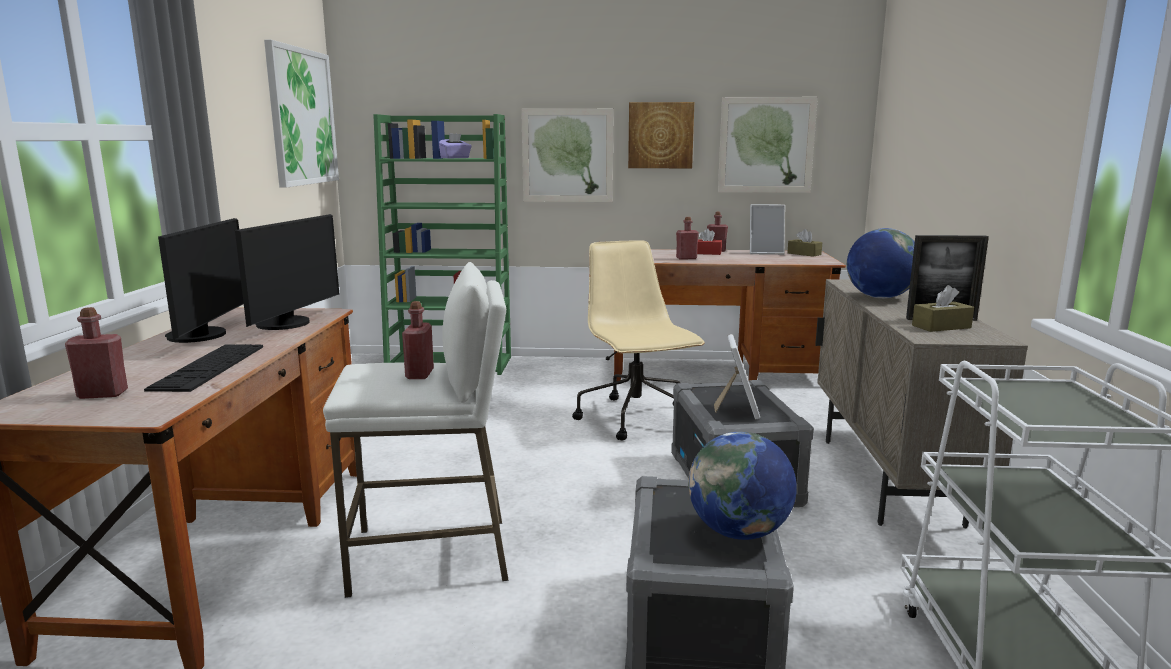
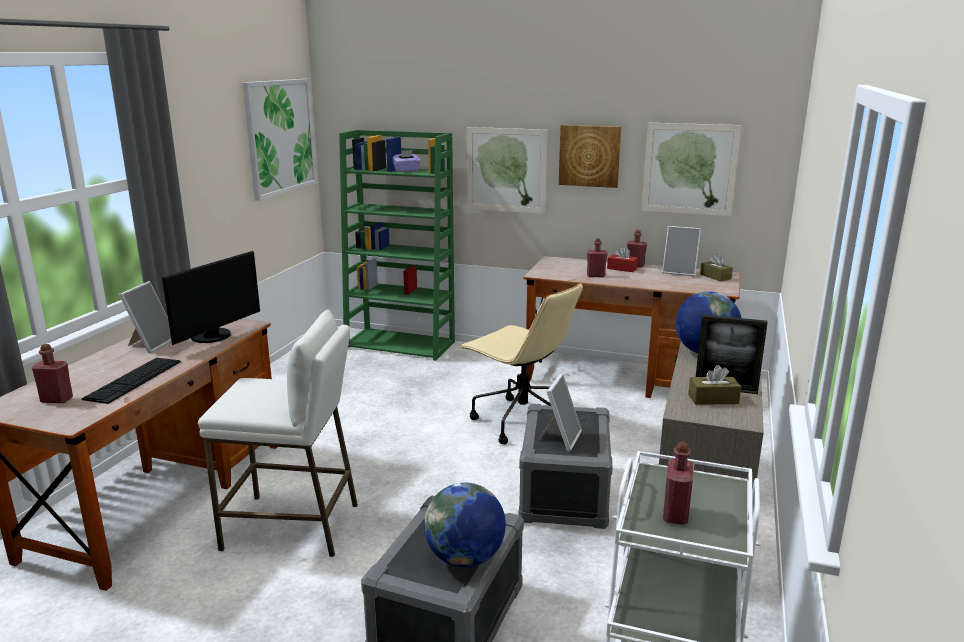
camera: 15 degrees right, 5 degrees up
(203, 335) = (151, 344): monitor -> picture frame
(419, 374) = (277, 397): red bottle -> red bottle (675, 514)
(636, 419) = (521, 421): beige office chair -> beige office chair turned 135 degrees clockwise

